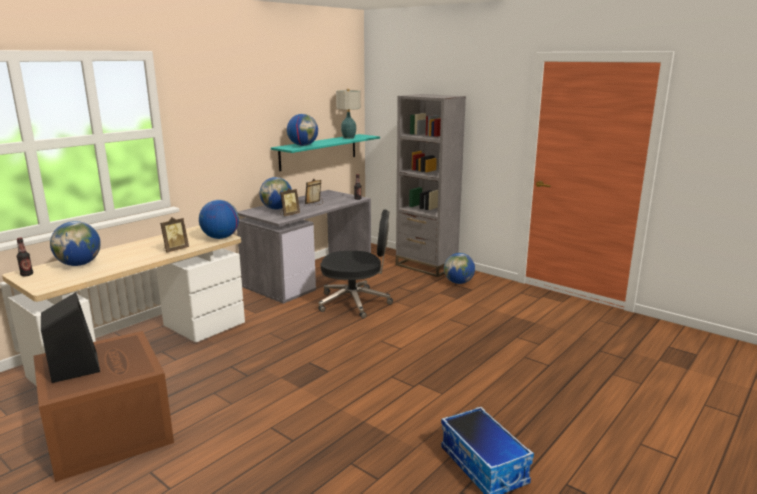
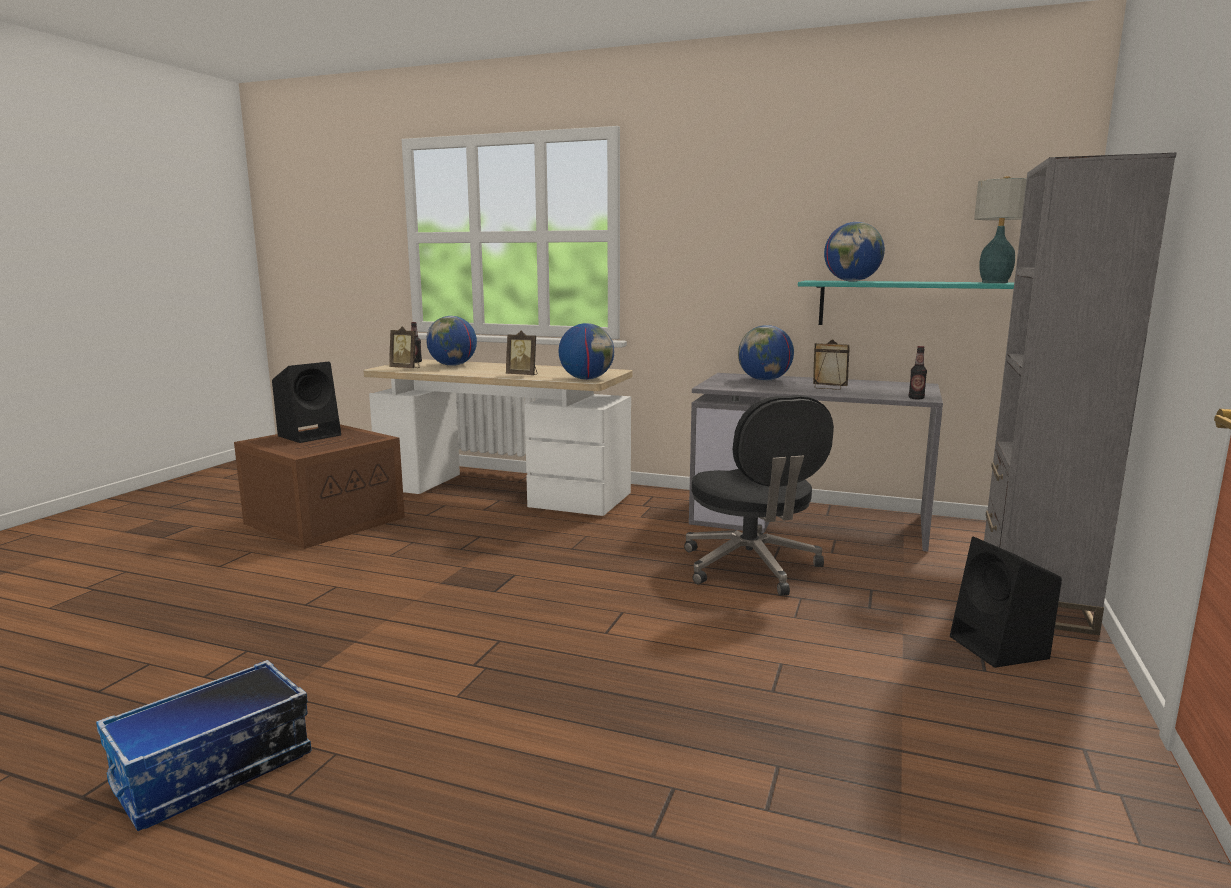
camera: 70 degrees right, 5 degrees down
(289, 214) = (744, 386): picture frame -> picture frame (406, 368)
(458, 282) = (1000, 648): globe -> black speaker

